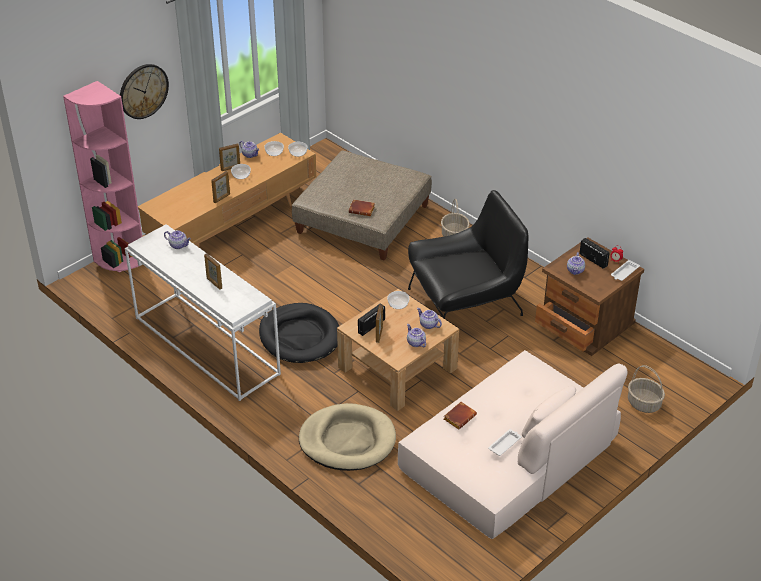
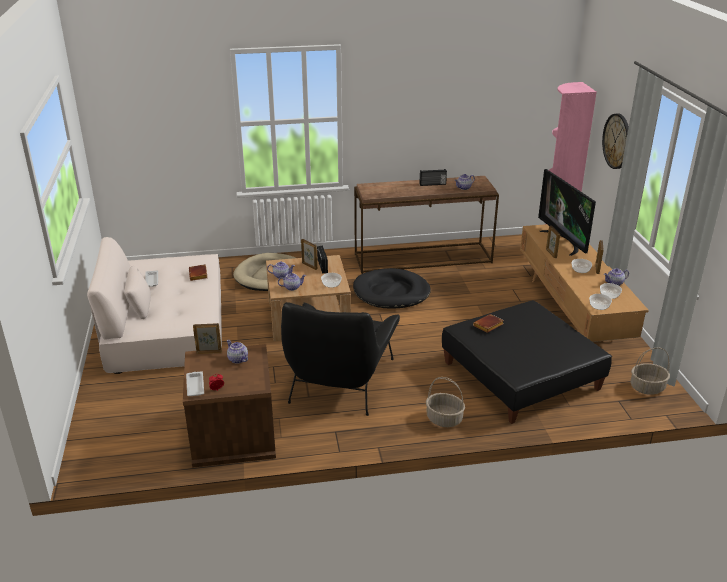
camera: 125 degrees right, 10 degrees down
(188, 198) = (564, 241): none -> television
(205, 346) = (423, 258): white console table -> brown console table
(214, 283) = (405, 188): picture frame -> picture frame (209, 352)
(362, 219) = (521, 375): beige ottoman -> black ottoman
(593, 259) = (236, 377): radio -> radio (432, 184)
(644, 403) = (110, 412): basket -> basket (647, 387)

